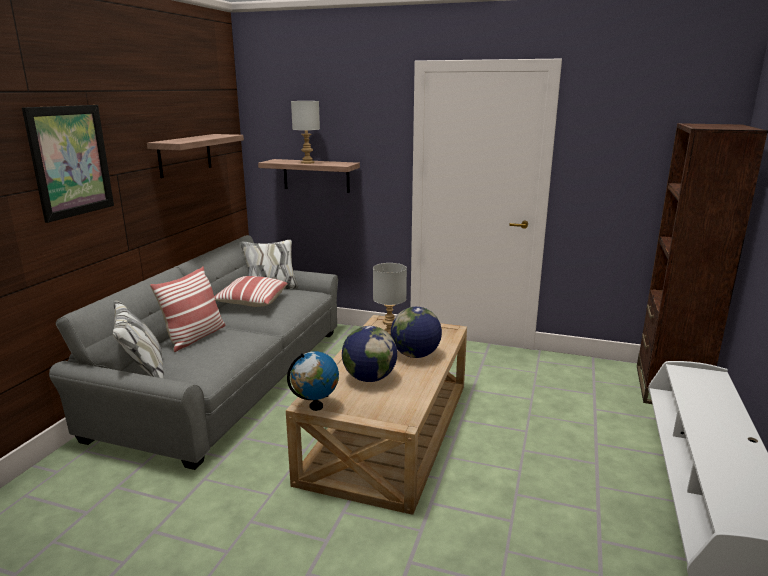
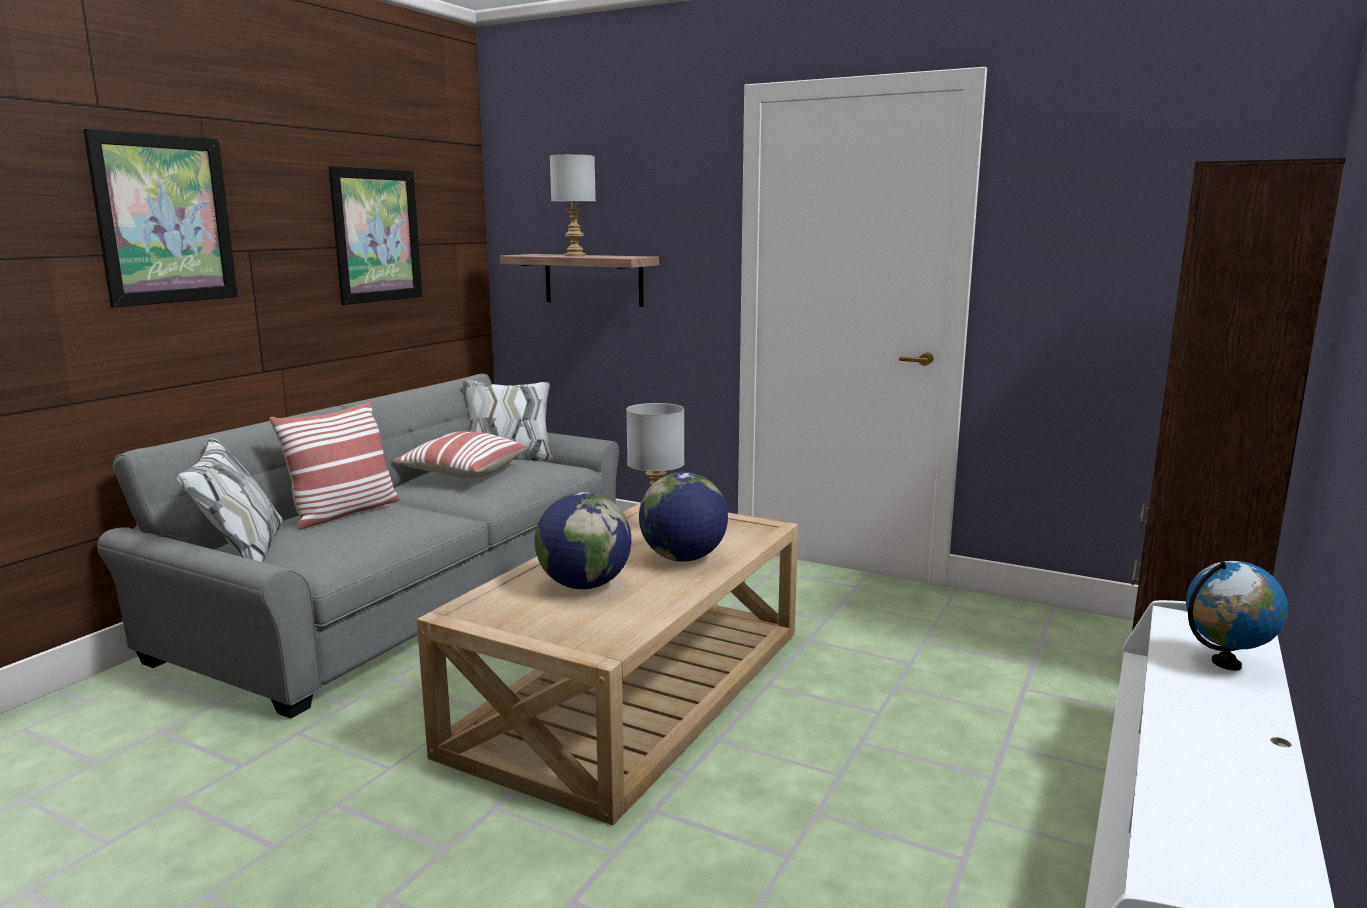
camera: 10 degrees right, 5 degrees down
(185, 155) = (377, 235): shelf -> picture
(316, 406) = (469, 617): globe -> globe (1226, 664)

